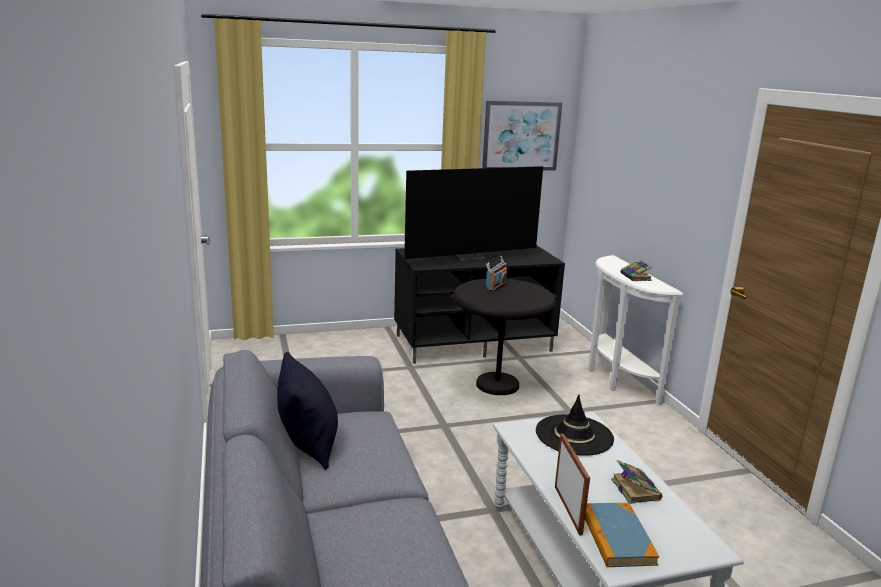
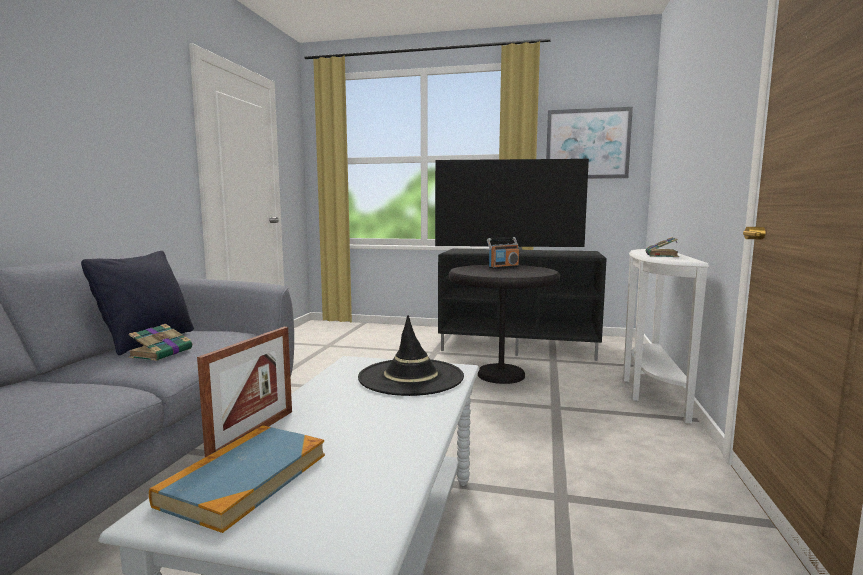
camera: 30 degrees right, 10 degrees down
(635, 489) = (385, 437): book -> book (162, 352)

